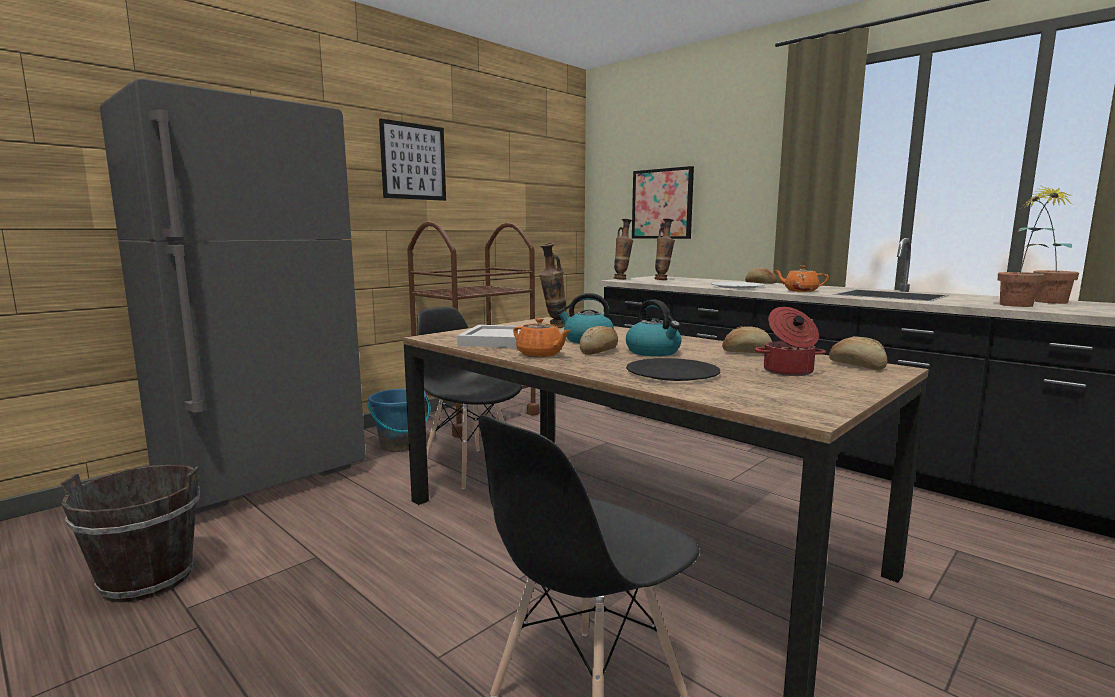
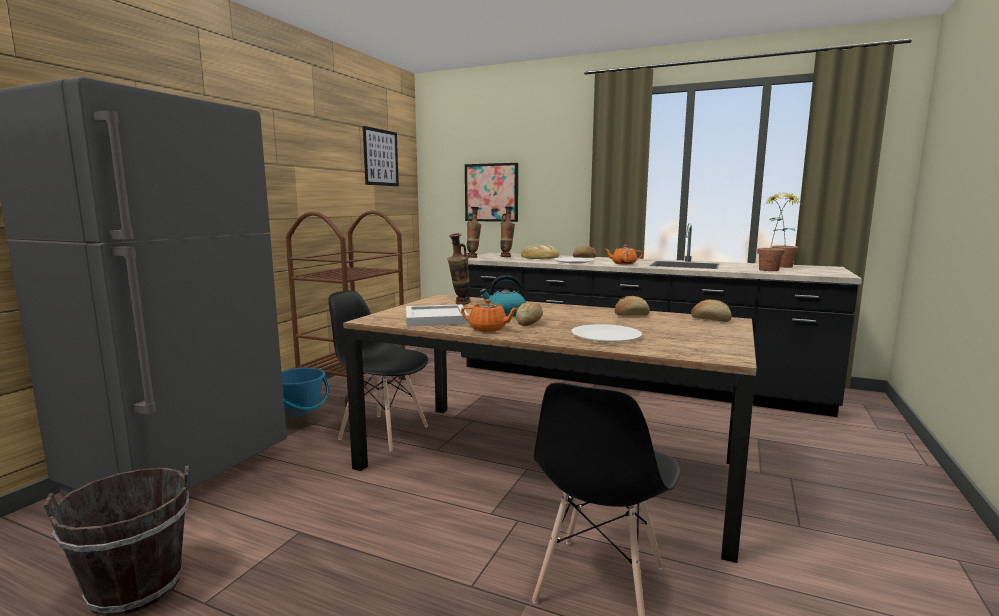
camera: 20 degrees left, 0 degrees up
(413, 161) = (285, 154): picture -> picture (381, 157)
(654, 352) = (568, 320): kettle -> none
(672, 373) = (606, 335): black plate -> white plate
(703, 281) = (539, 257): none -> bread
(788, 372) = (677, 328): cooking pot -> none

